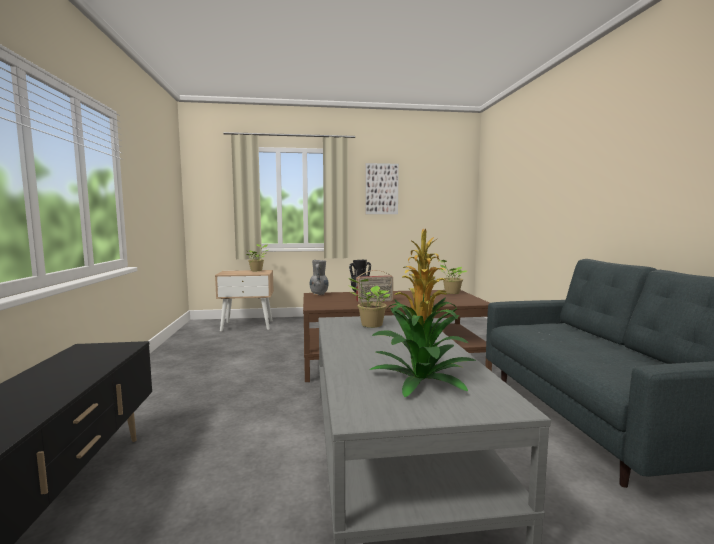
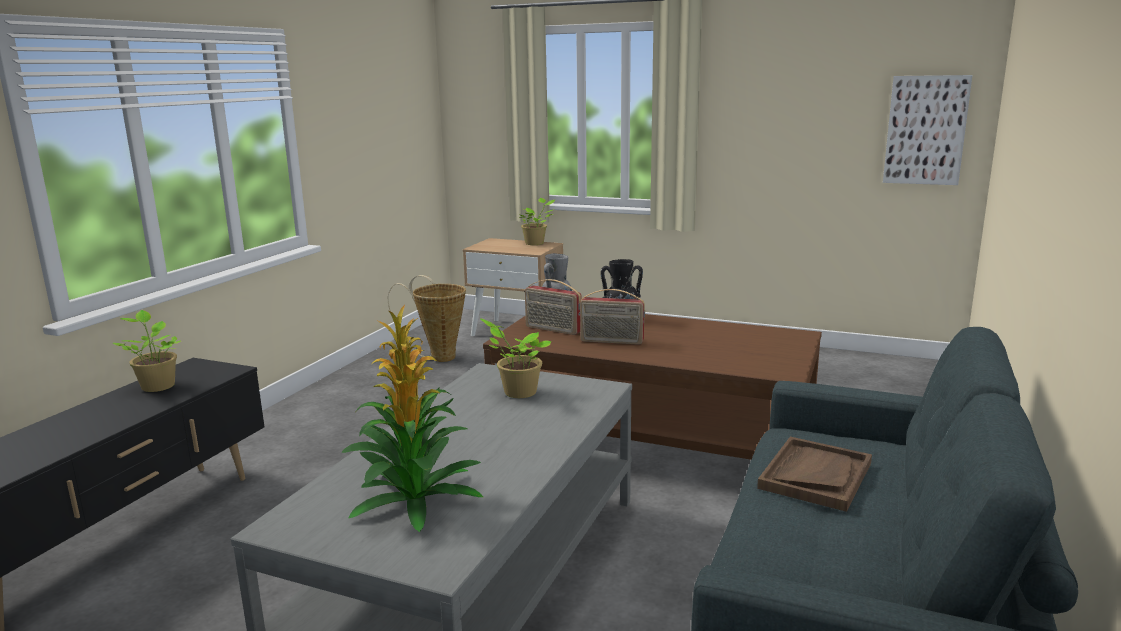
camera: 30 degrees right, 10 degrees up
(211, 344) = (438, 357): none -> basket
(332, 301) = (552, 329): none -> radio
(381, 189) = (770, 97): picture -> picture (925, 130)
(450, 292) = (783, 339): potted plant -> potted plant (157, 386)
(555, 338) = (815, 475): none -> brown tray

